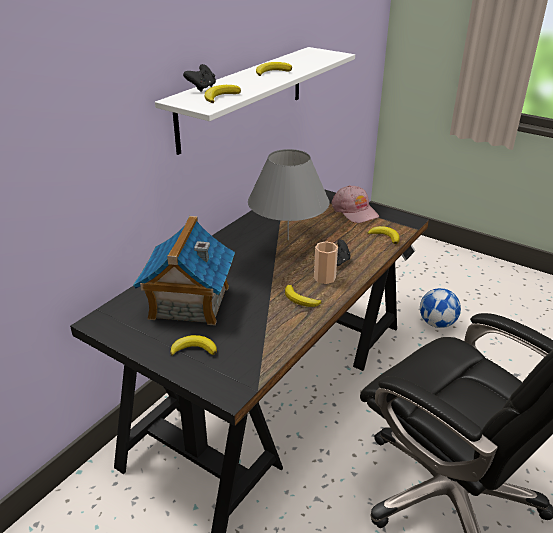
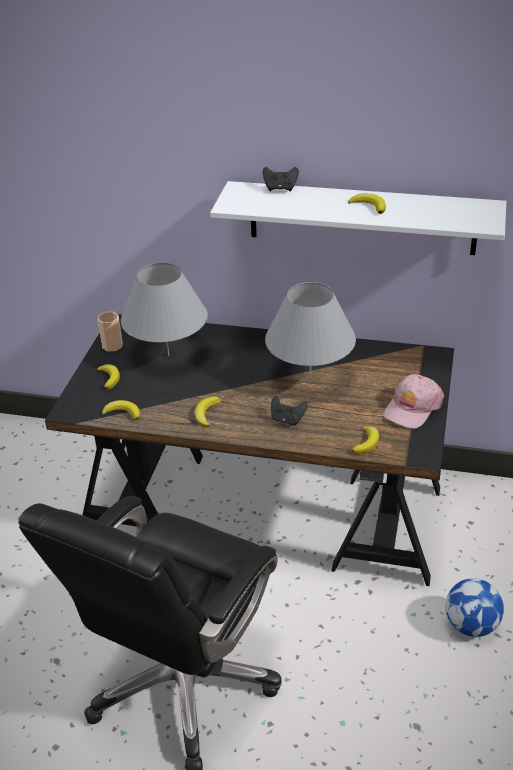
camera: 70 degrees right, 5 degrees up
(189, 302) = (168, 355): toy house -> grey table lamp
(220, 97) = (262, 203): banana -> banana (123, 412)
(324, 278) = (252, 419): cup -> cup (112, 345)

